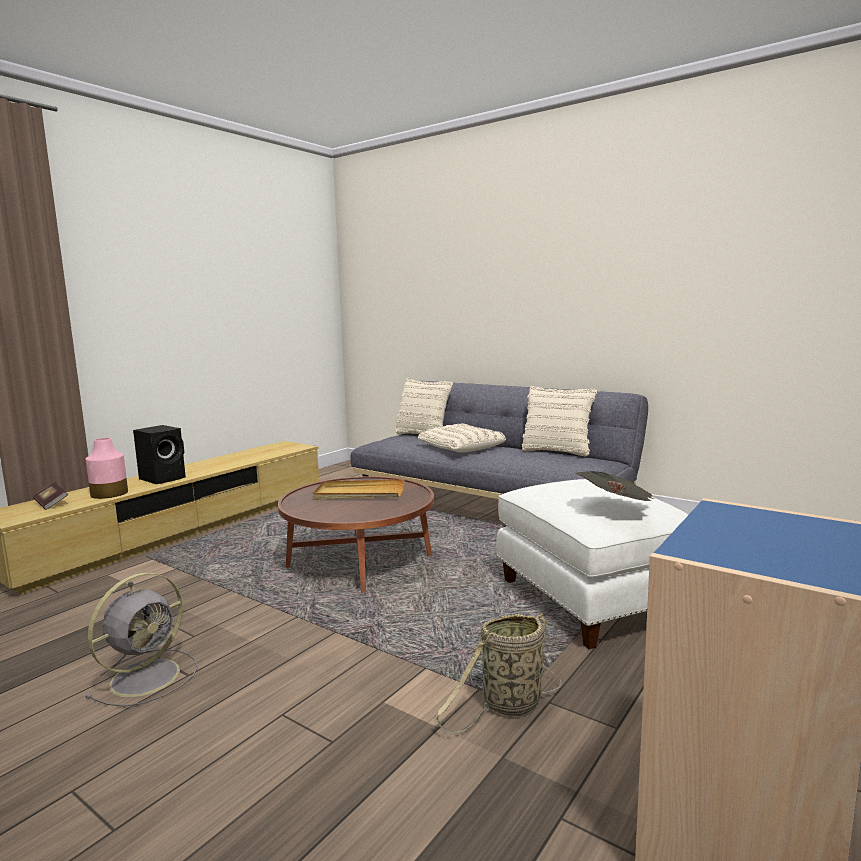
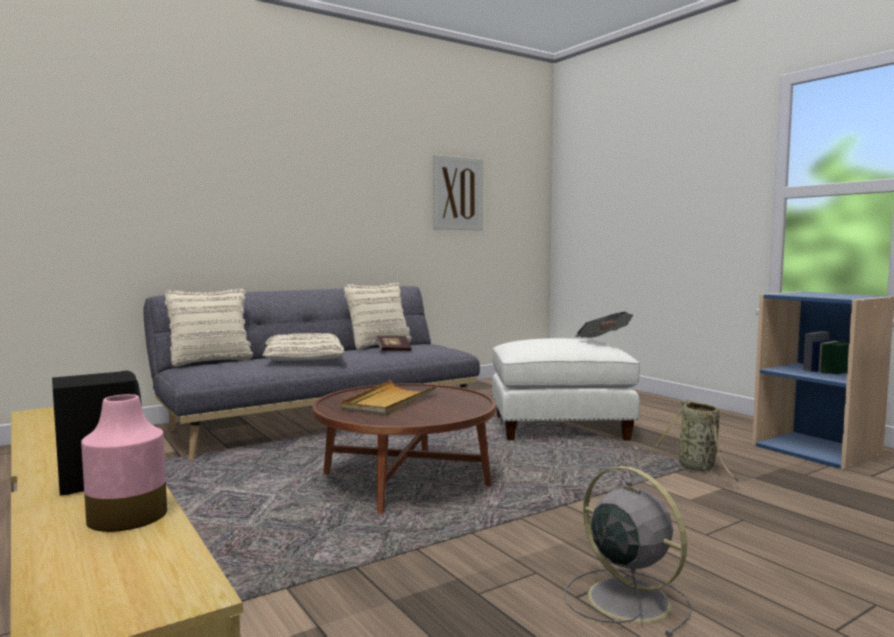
camera: 70 degrees left, 5 degrees down
(51, 504) = (107, 565): book -> book (393, 350)
(730, 277) = (458, 193): none -> picture

